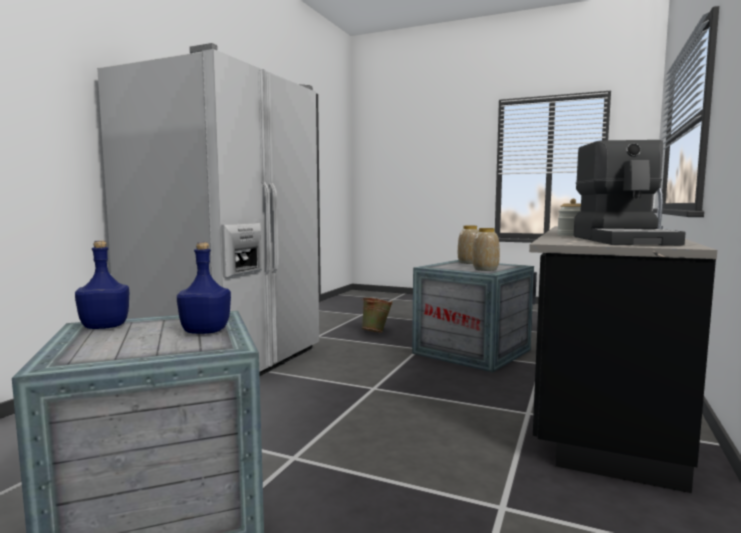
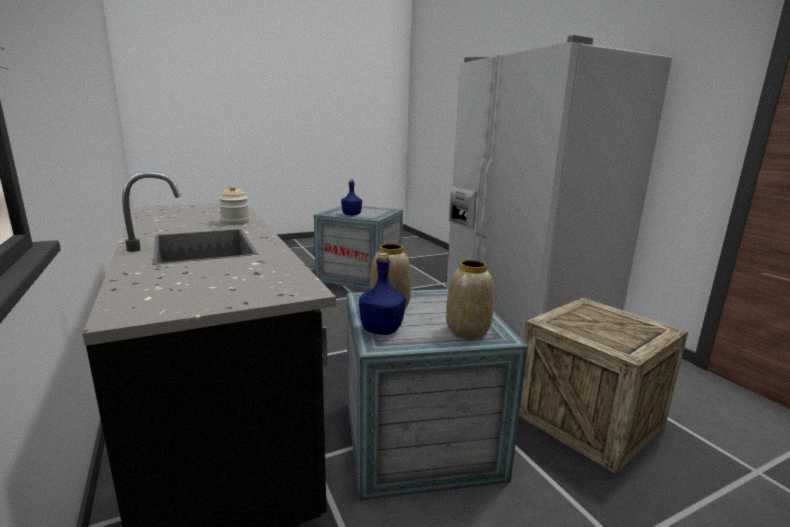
camera: 130 degrees right, 10 degrees up
(105, 327) = (385, 210): blue bottle -> blue bottle (381, 329)
(376, 332) = (588, 420): green bucket -> crate
(623, 240) = (186, 214): coffee machine -> none

